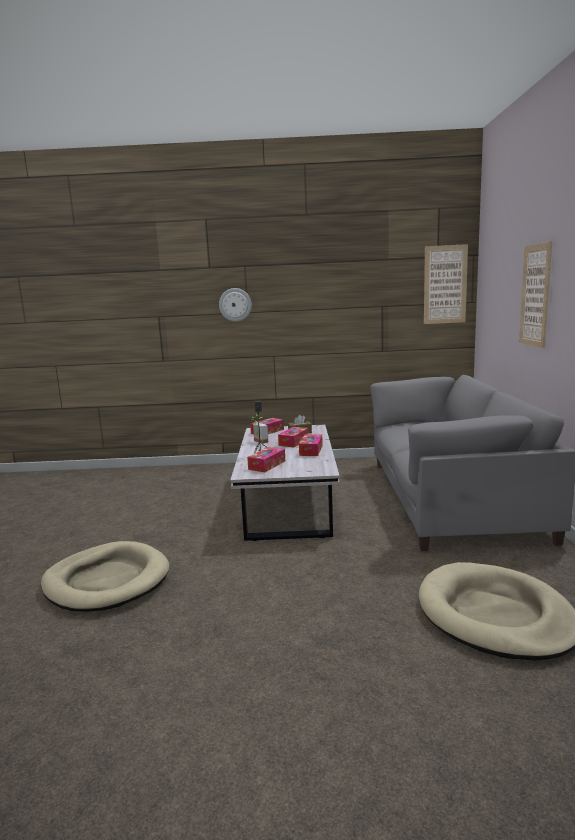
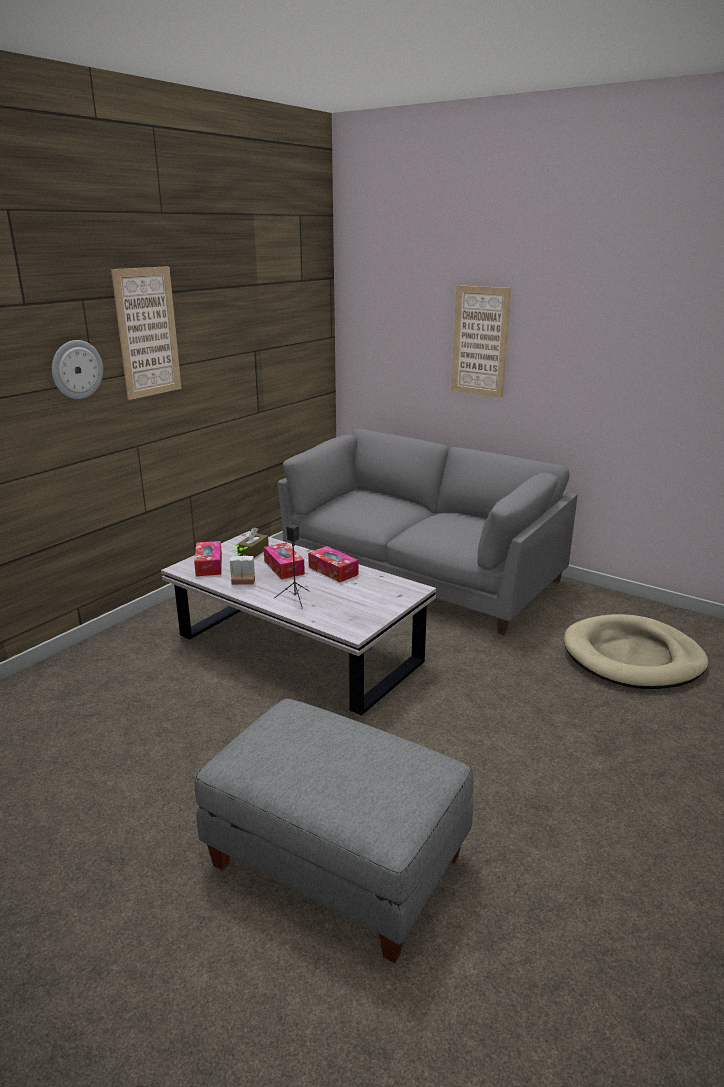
camera: 55 degrees left, 10 degrees up
(107, 581) = (334, 861): beige dog bed -> grey ottoman
(267, 465) = (342, 608): tissue box -> none
(445, 284) = (311, 317): picture -> picture (147, 332)

